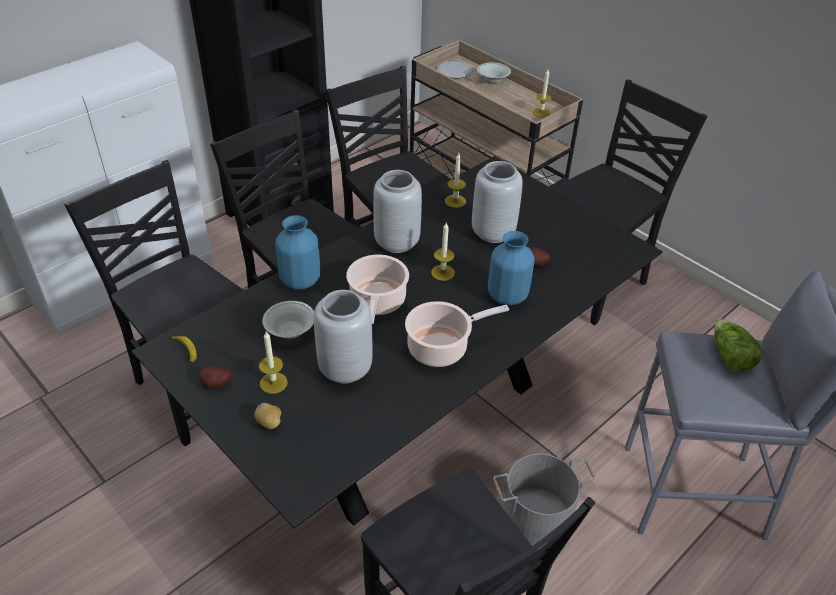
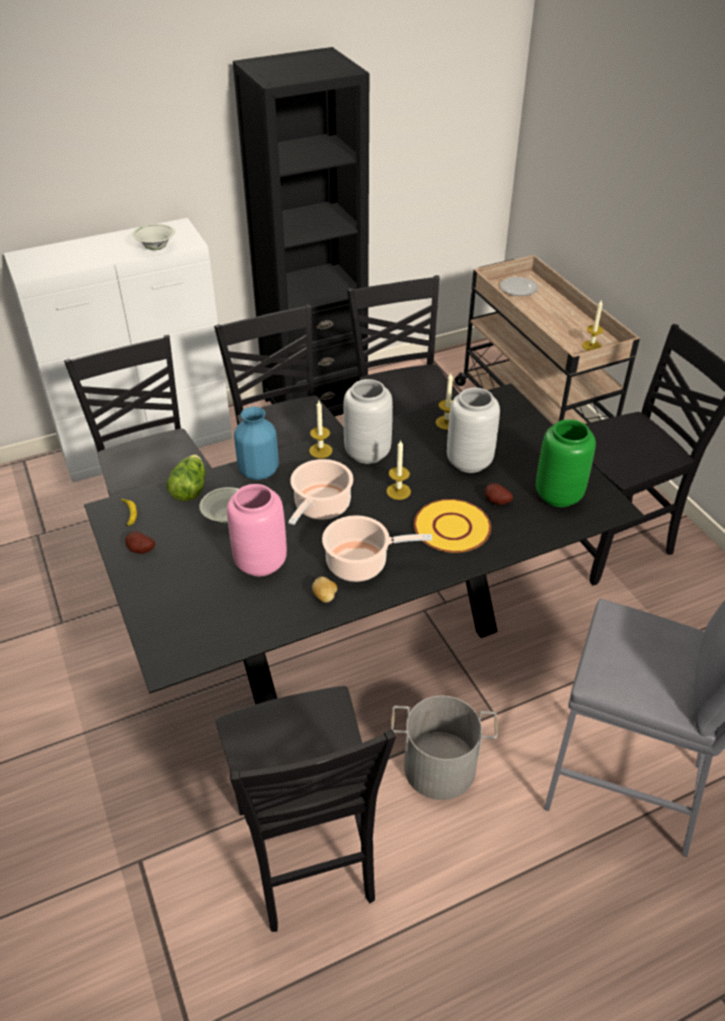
camera: 20 degrees right, 0 degrees up
(270, 423) = (170, 596): potato -> potato (325, 597)
(273, 383) = (190, 560): candle -> candle (320, 450)
(346, 369) = (261, 563): grey vase -> pink vase
(492, 82) = (554, 305): white bowl -> white bowl (156, 248)
(507, 295) = (451, 527): blue vase -> yellow plate
(583, 248) = (557, 496): none -> green vase
(729, 356) = (660, 640): lettuce -> lettuce (189, 488)

